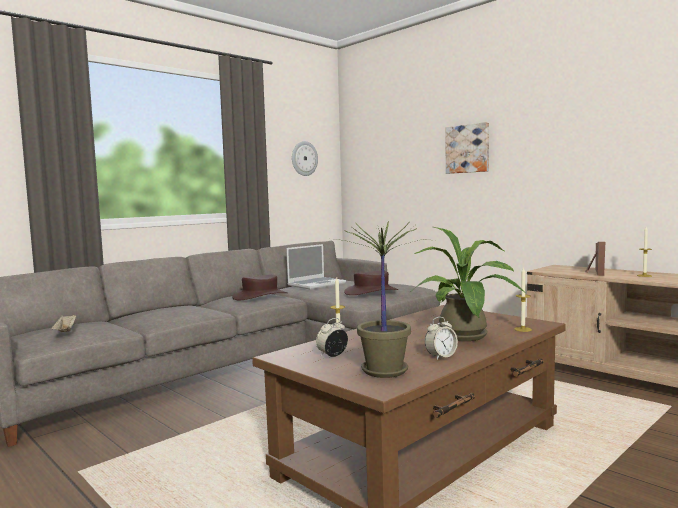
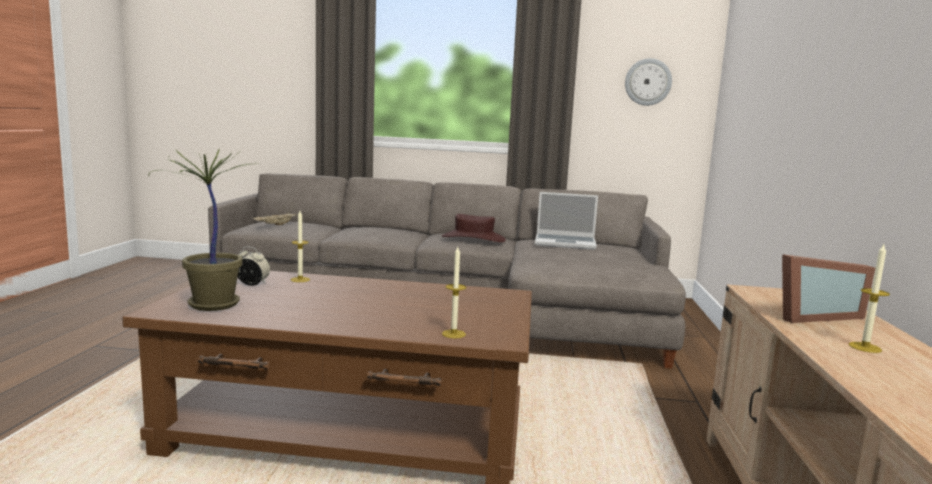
camera: 50 degrees right, 5 degrees up
(371, 292) = (573, 263): brown hat -> none
(441, 356) = (283, 315): alarm clock -> none
(465, 337) = (376, 315): potted plant -> none
(468, 149) = (805, 69): picture -> none

